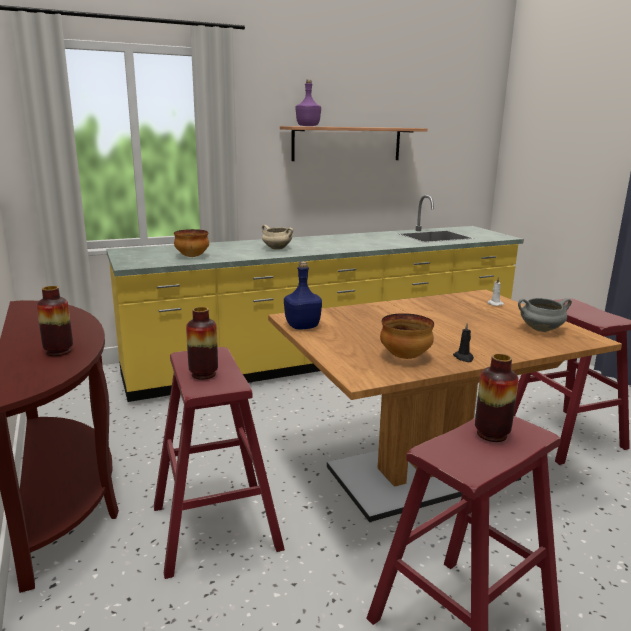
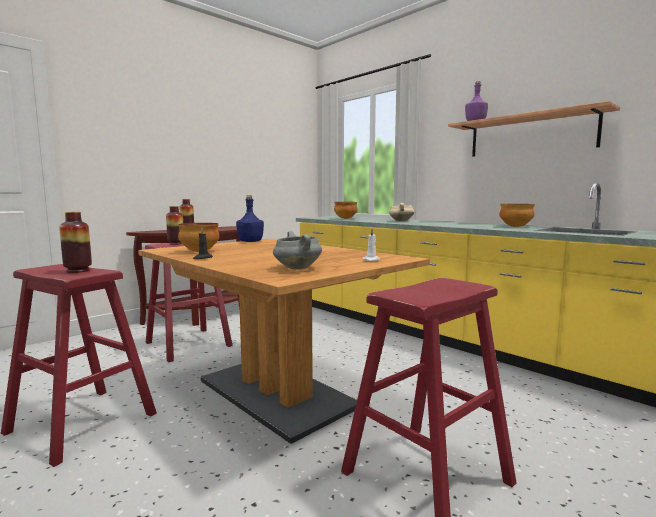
camera: 70 degrees right, 10 degrees down
(389, 239) = (515, 227): none -> bowl

